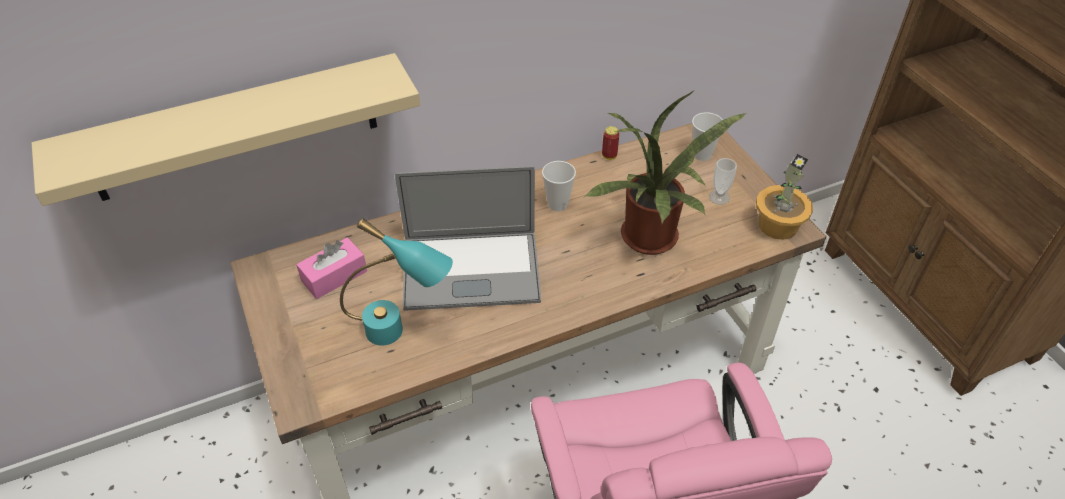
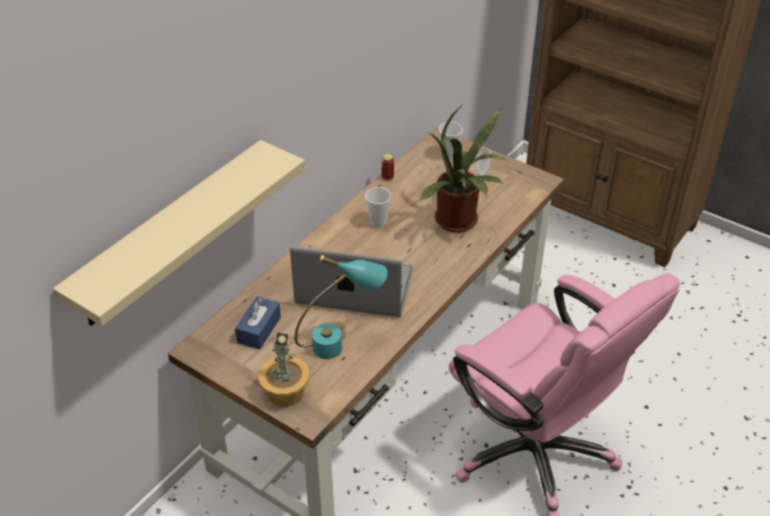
camera: 30 degrees left, 5 degrees down
(334, 276) = (259, 330): pink tissue box -> blue tissue box
(471, 270) = (354, 287): laptop -> laptop turned 135 degrees counterclockwise
(778, 225) = (530, 182): potted plant -> potted plant (286, 392)

